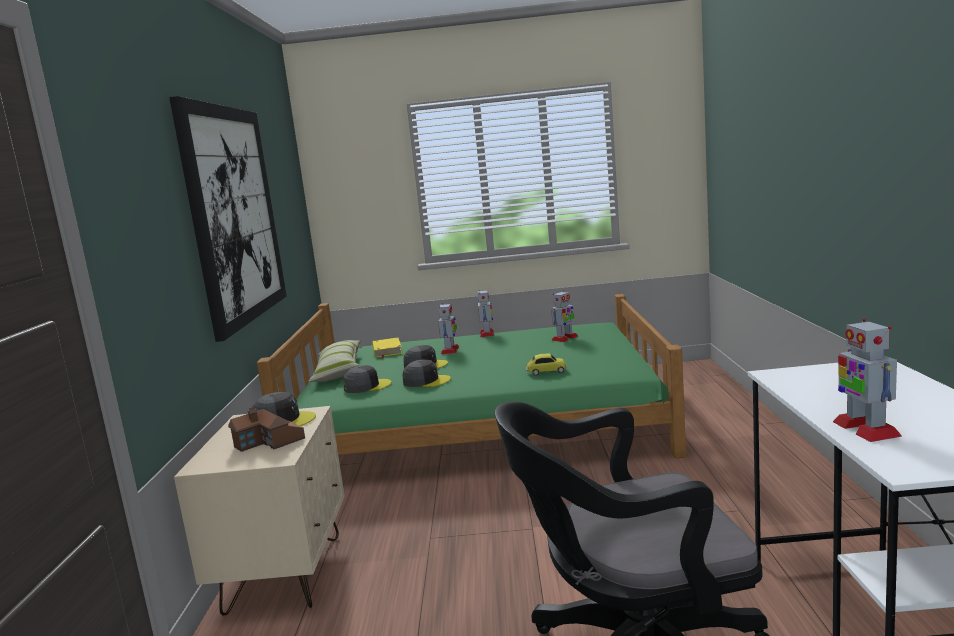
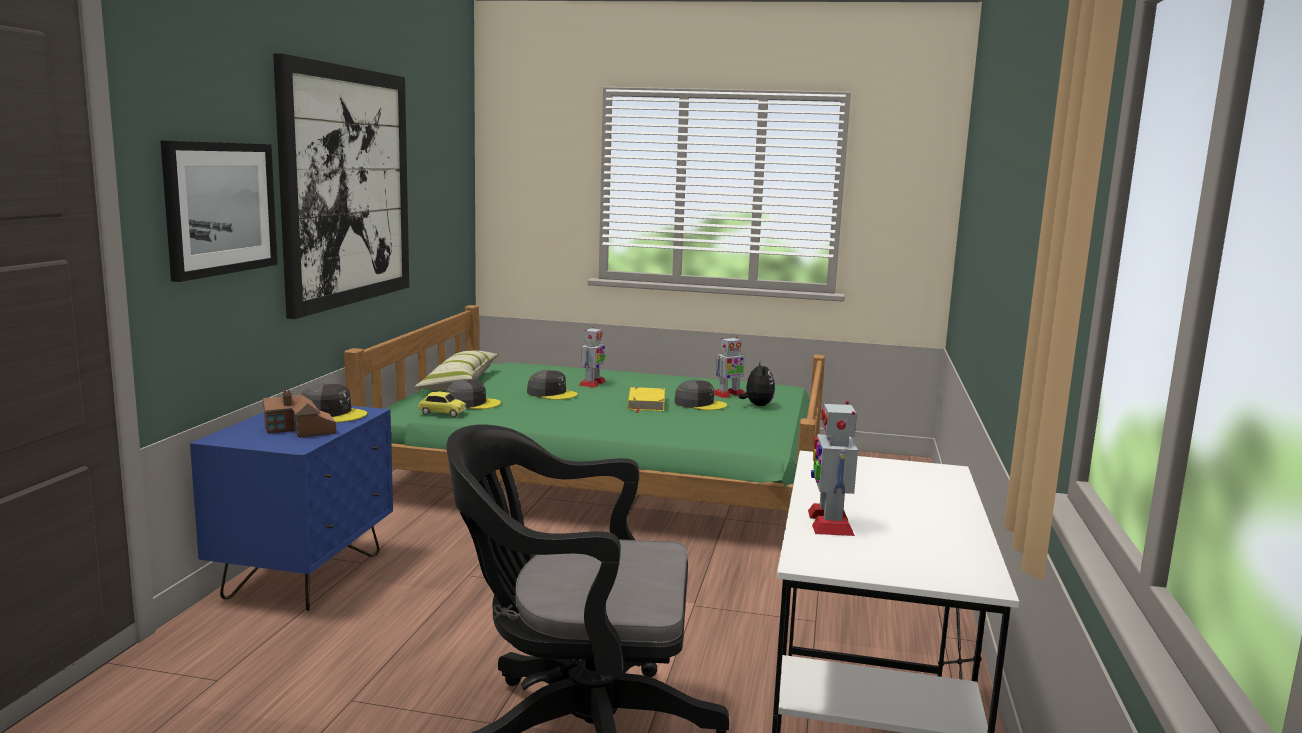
camera: 10 degrees right, 0 degrees up
(156, 247) = (220, 208): none -> picture
(284, 573) = (304, 576): beige nightstand -> blue nightstand
(387, 351) = (526, 371): yellow book -> yellow book (646, 403)
(426, 381) = (537, 410): grey cap -> grey cap (700, 404)
(487, 334) = (649, 373): toy robot -> none
(546, 372) = (671, 425): toy car -> toy car (442, 413)
(595, 343) = (757, 405): none -> plush toy

